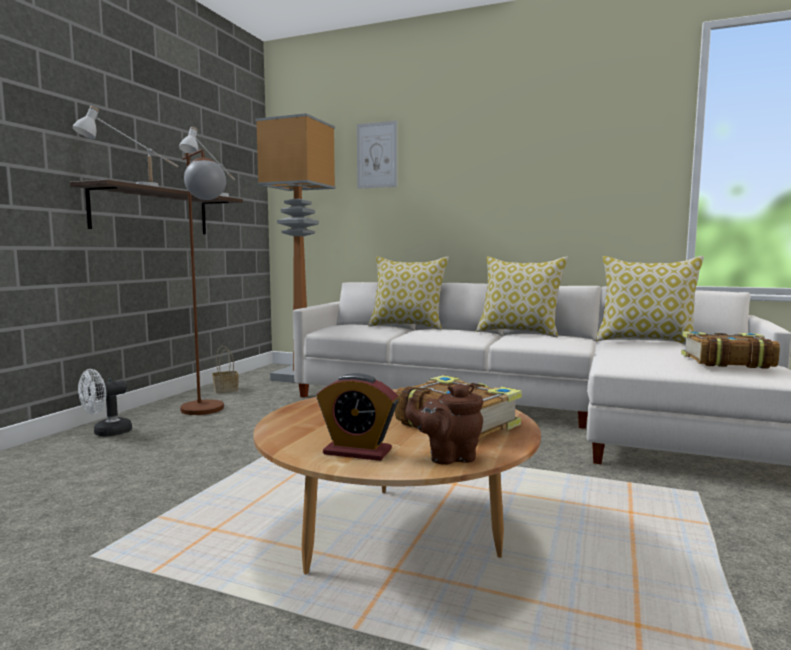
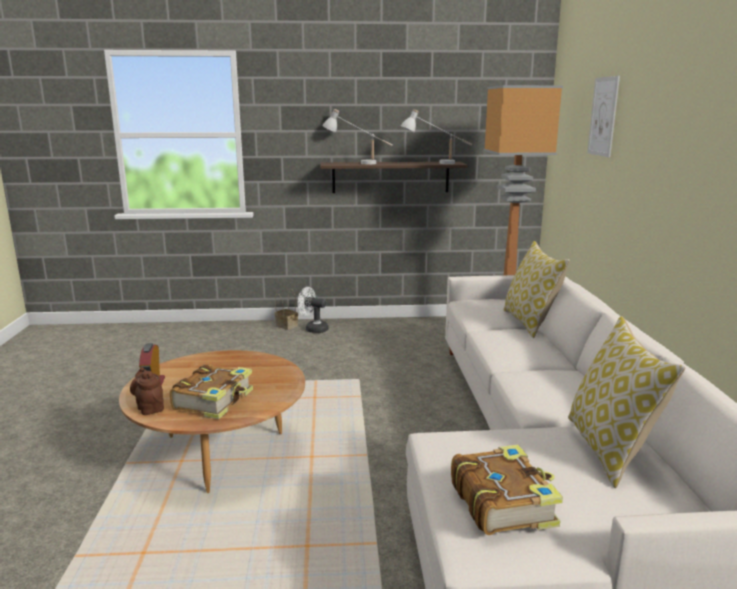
camera: 65 degrees right, 10 degrees up
(208, 412) = (377, 338): brown floor lamp -> none
(225, 390) = (431, 326): basket -> basket (286, 326)
(519, 333) = (571, 374): pillow -> none

